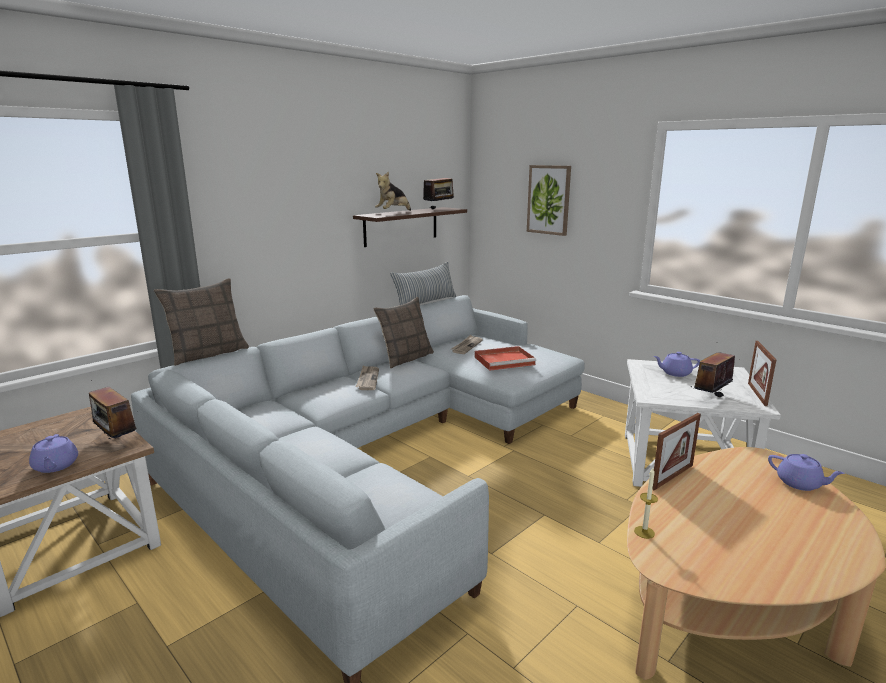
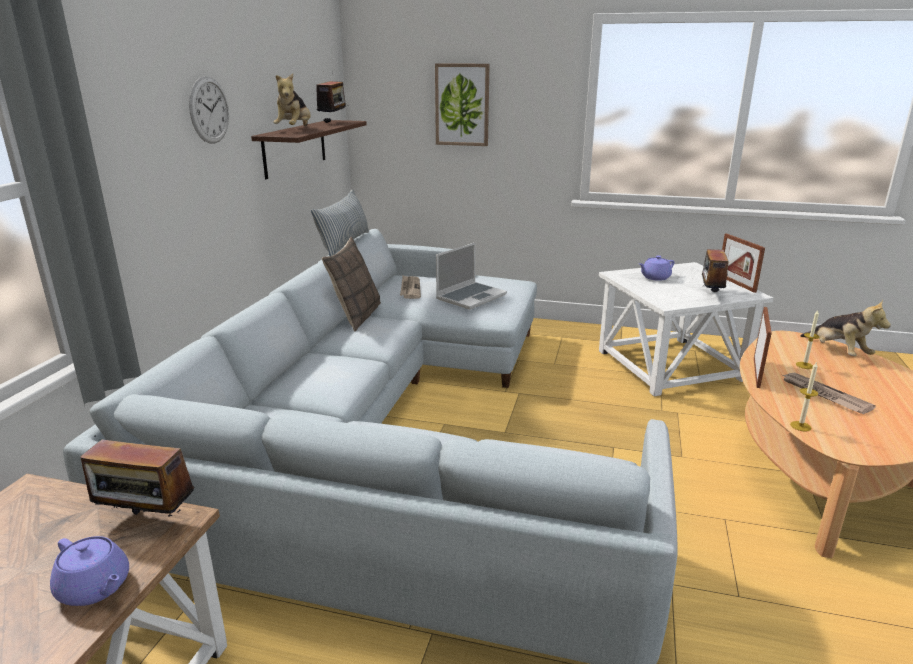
camera: 30 degrees left, 5 degrees up
(208, 354) = (155, 359): pillow -> none
(312, 196) = (209, 110): none -> wall clock
(367, 379) = (346, 350): newspaper -> newspaper (824, 395)
(505, 360) = (471, 297): red tray -> laptop
(737, 485) = (804, 365): none -> candle
(800, 483) = (838, 352): purple teapot -> plush toy

